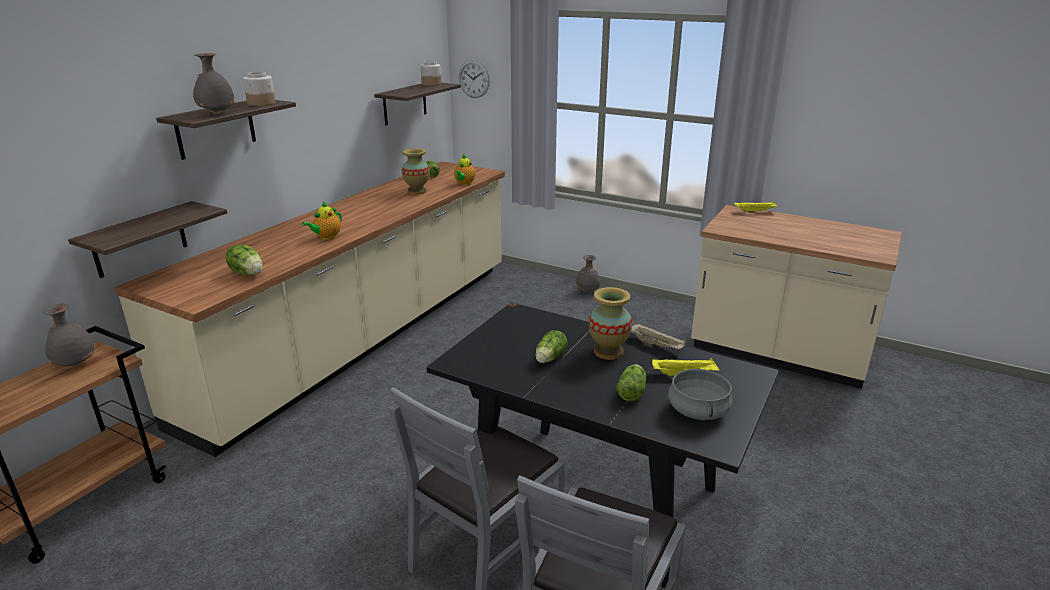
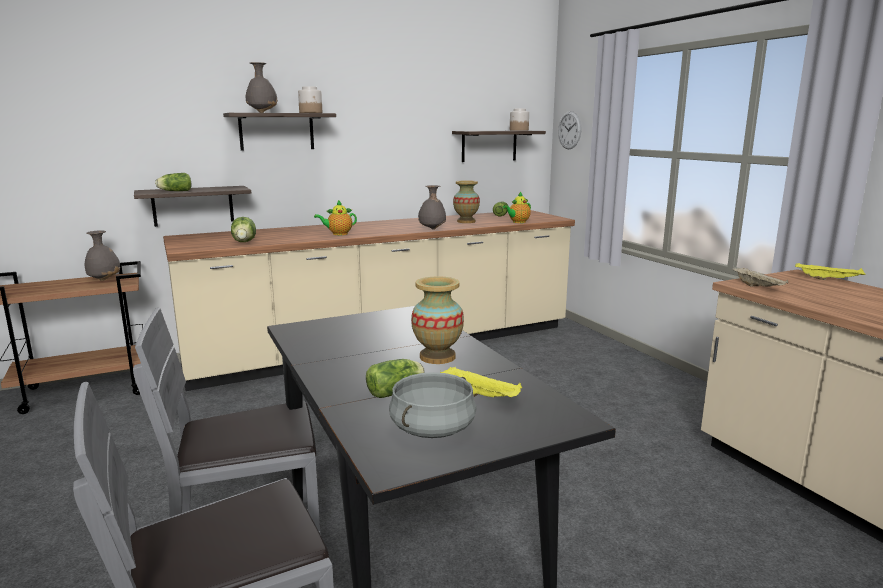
camera: 35 degrees right, 10 degrees down
(549, 358) = (372, 346): lettuce -> lettuce (174, 191)
(587, 291) = (638, 364): grey vase -> grey vase (432, 229)
(656, 345) = (499, 366): beige tray -> beige tray (758, 287)

